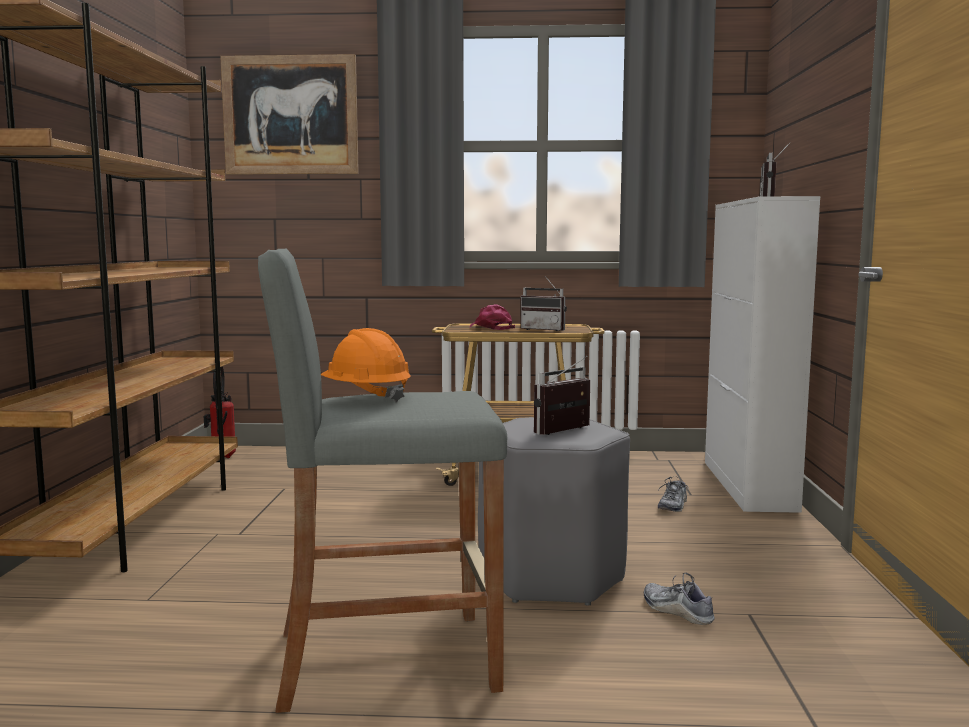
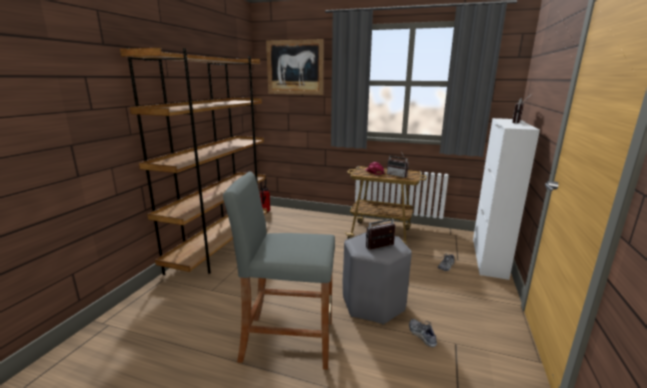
camera: 15 degrees right, 10 degrees up
(366, 396) = (279, 240): orange hard hat -> none

